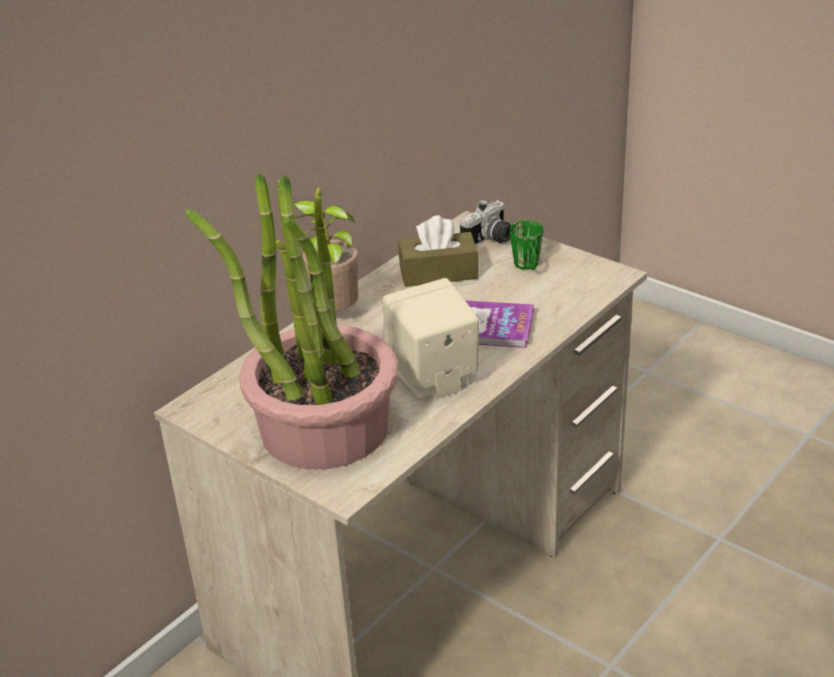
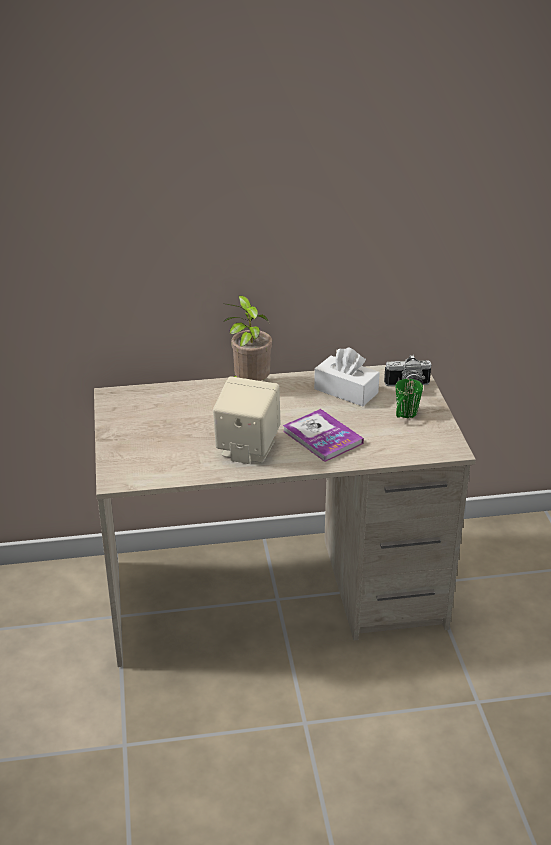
camera: 40 degrees right, 0 degrees up
(323, 428) = (153, 442): potted plant -> none
(438, 273) = (346, 391): brown tissue box -> white tissue box

